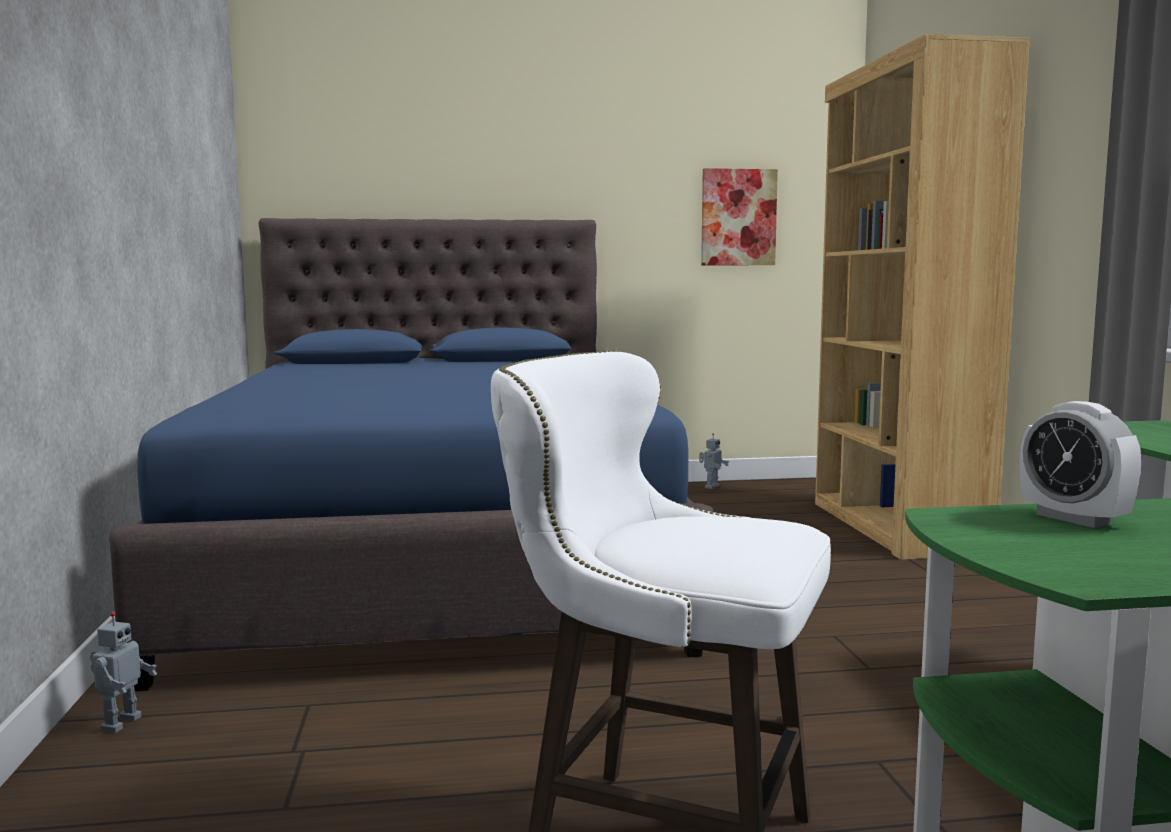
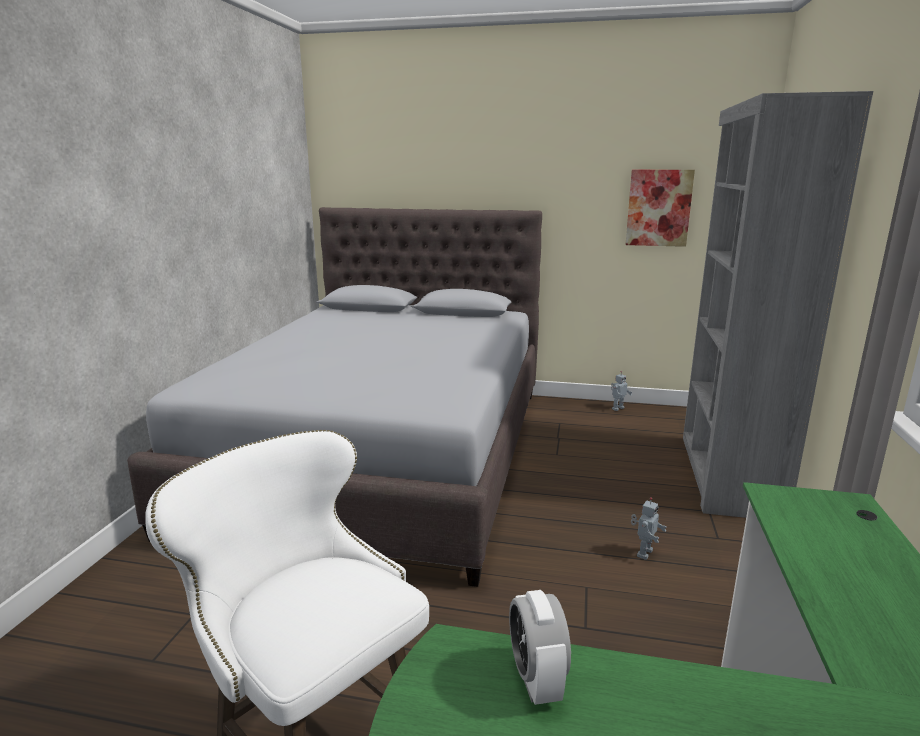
camera: 20 degrees right, 10 degrees up
(119, 723) = (126, 567): toy robot -> toy robot (643, 553)
(436, 555) = (386, 452): blue bed -> grey bed
(895, 527) = (727, 475): brown bookcase -> grey bookcase

